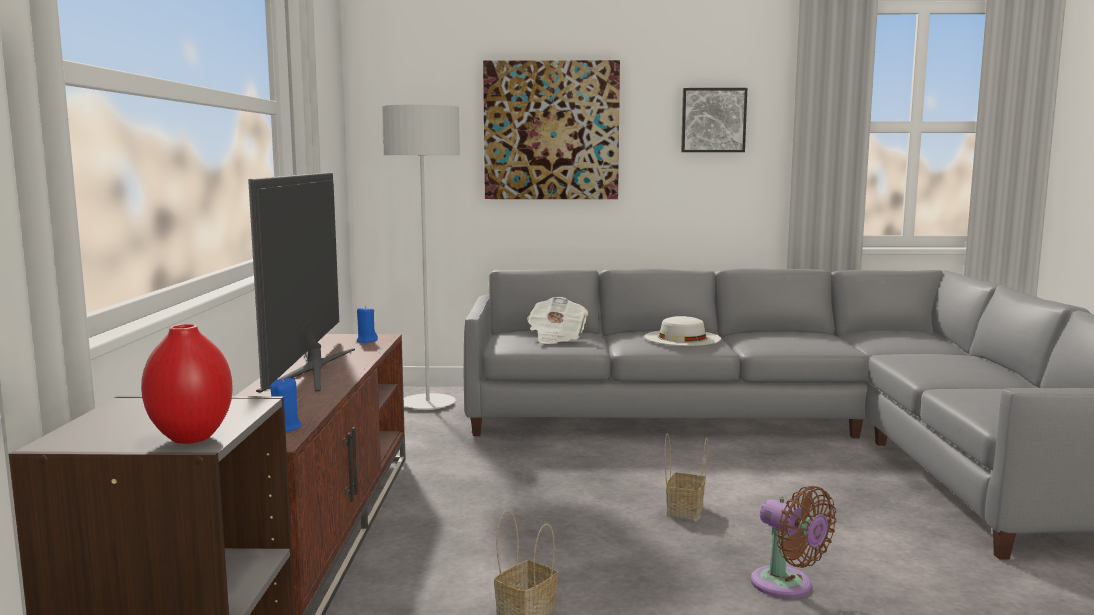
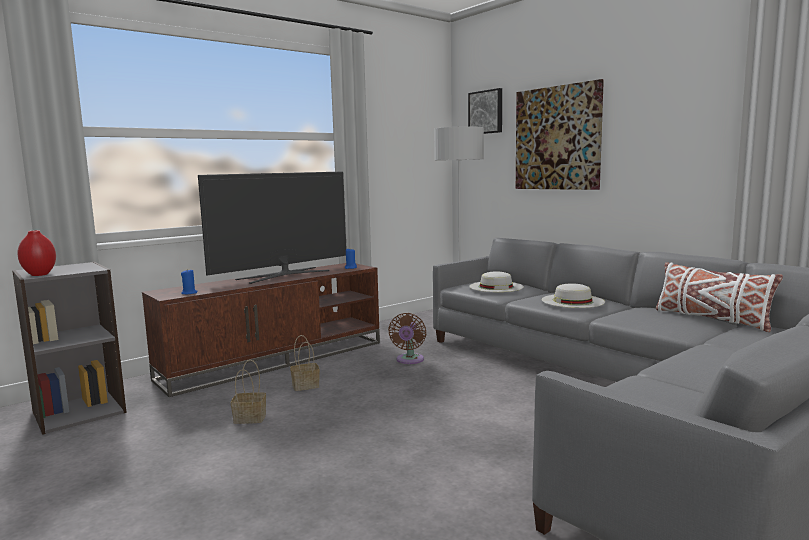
camera: 50 degrees right, 0 degrees up
(556, 337) = (496, 286): newspaper -> white hat
(684, 509) = (431, 411): basket -> basket (306, 385)
(713, 120) = (677, 121): picture -> picture (486, 112)
(787, 586) = (366, 467): brown fan -> brown fan (409, 360)
(823, 332) = (711, 319): none -> white pillow

